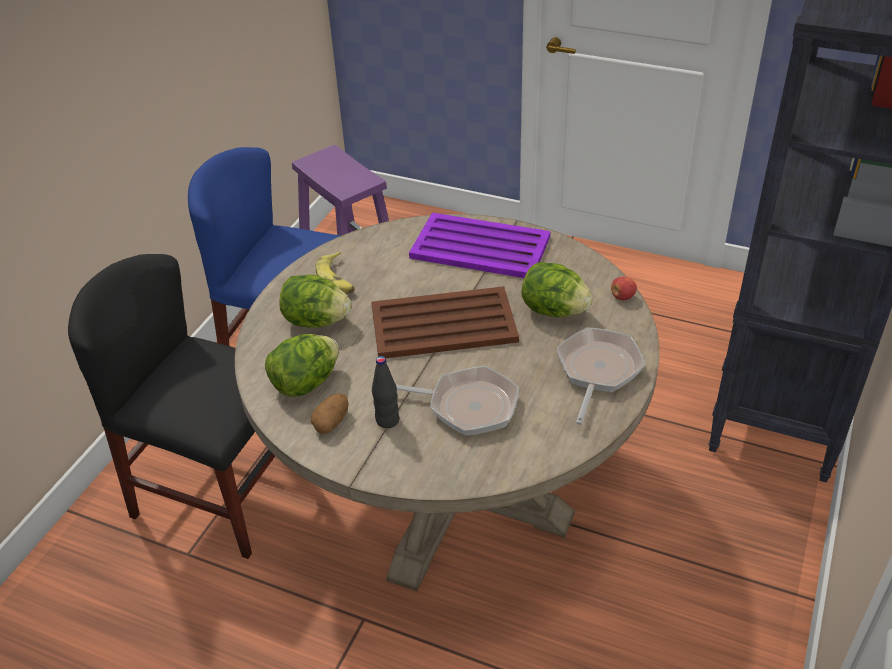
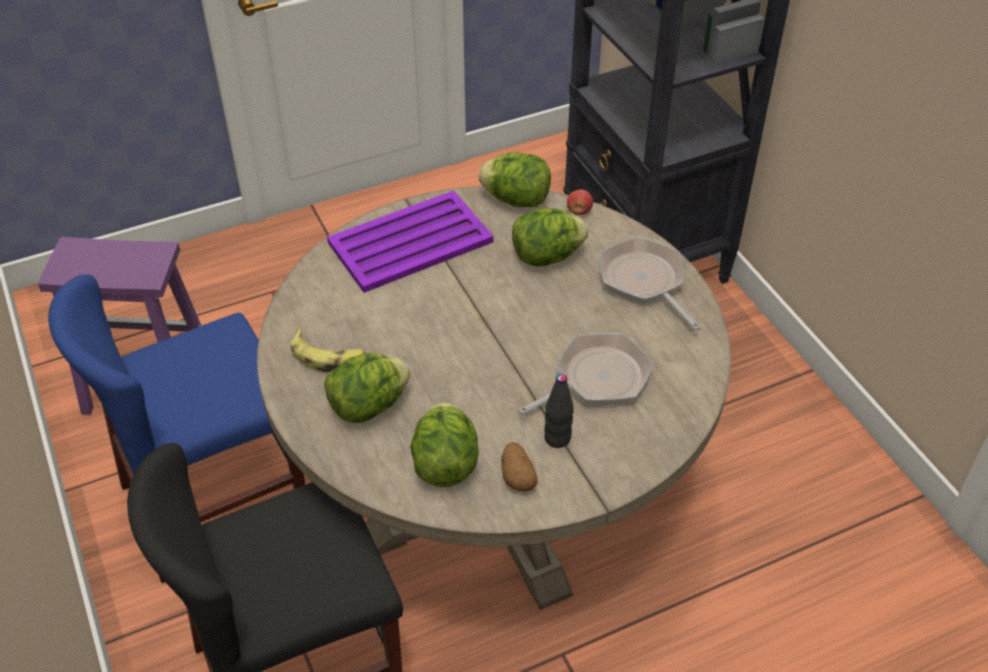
camera: 50 degrees left, 5 degrees up
(442, 324) = (479, 329): brown tray -> none
(589, 263) = (516, 200): none -> lettuce

